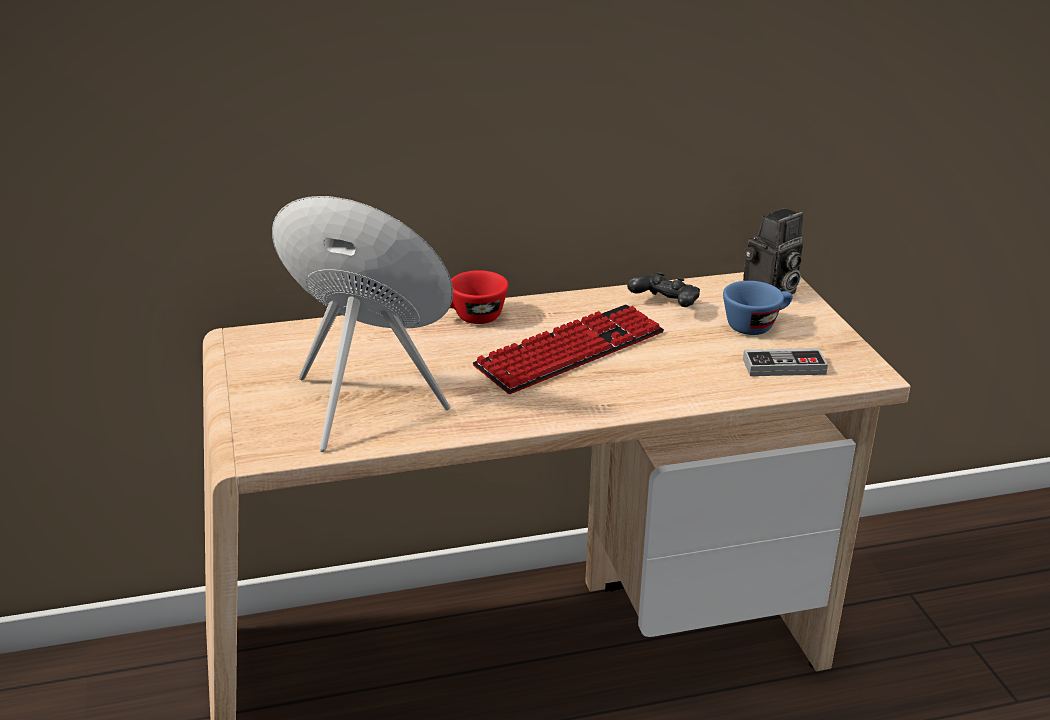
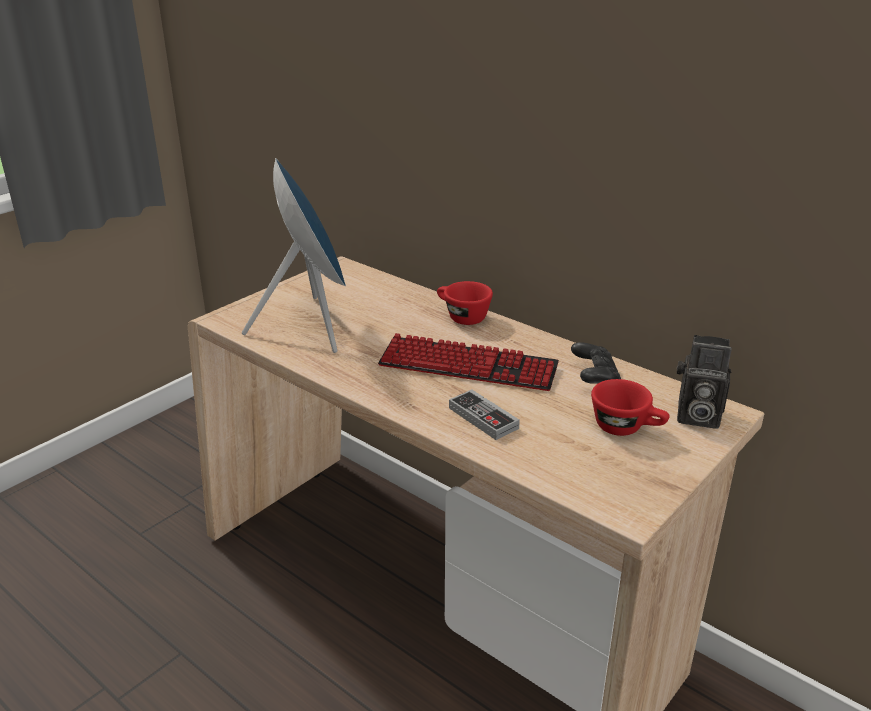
camera: 55 degrees right, 0 degrees up
(756, 325) = (627, 428): blue cup -> red cup
(784, 367) = (575, 463): game controller -> game controller (483, 418)

